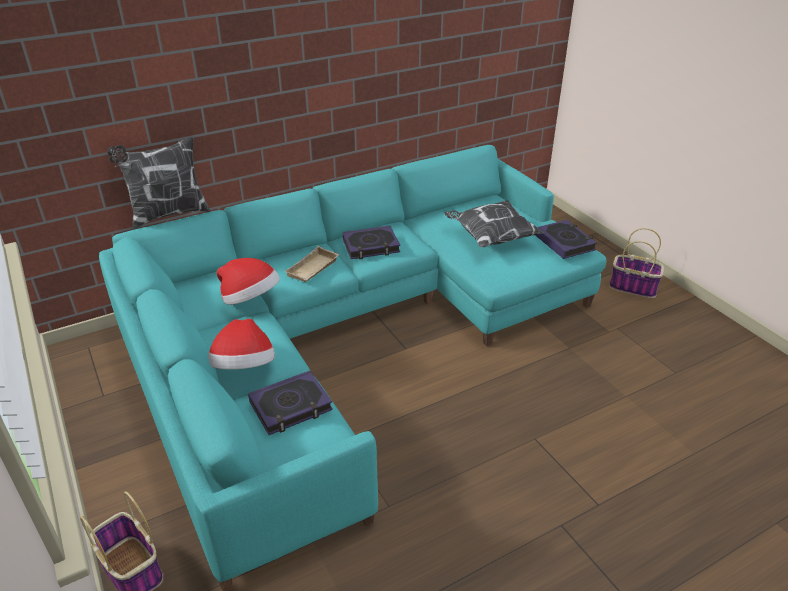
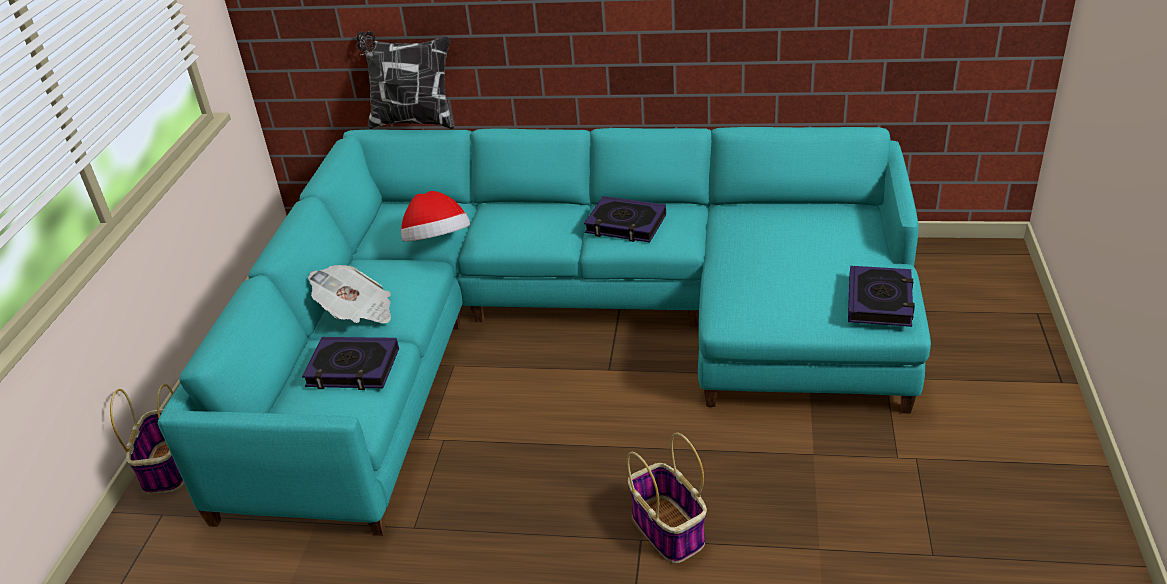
camera: 40 degrees right, 0 degrees up
(244, 368) = (357, 312): hat -> newspaper
(313, 269) = (534, 231): beige tray -> none
(491, 237) = (784, 261): pillow -> none
(633, 287) = (1013, 414): basket -> basket (669, 530)

